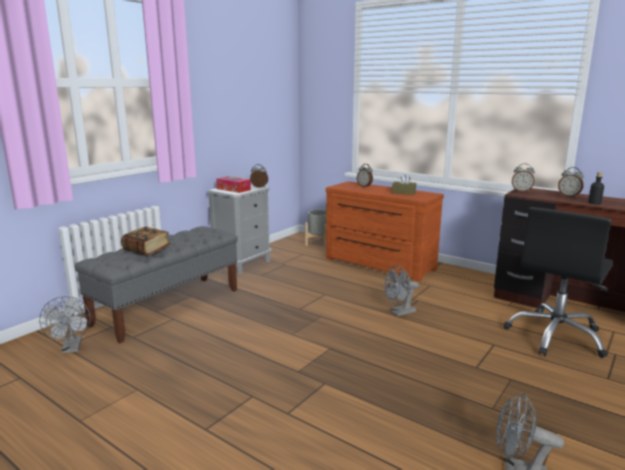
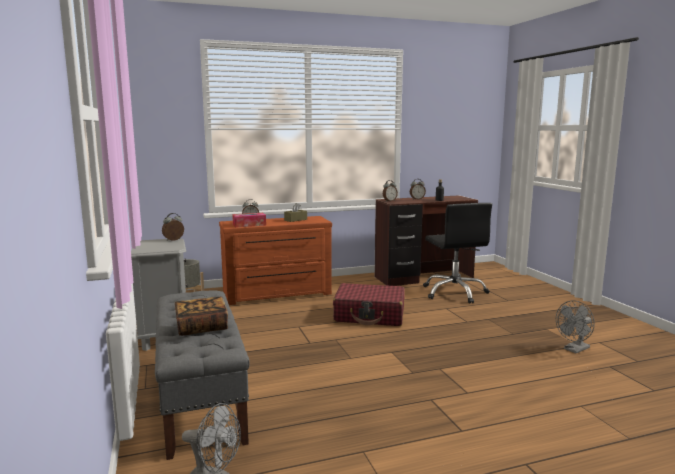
camera: 55 degrees left, 5 degrees down
(233, 189) = (157, 247): tissue box -> tissue box (249, 225)
(399, 313) = (370, 315): grey fan -> red suitcase

